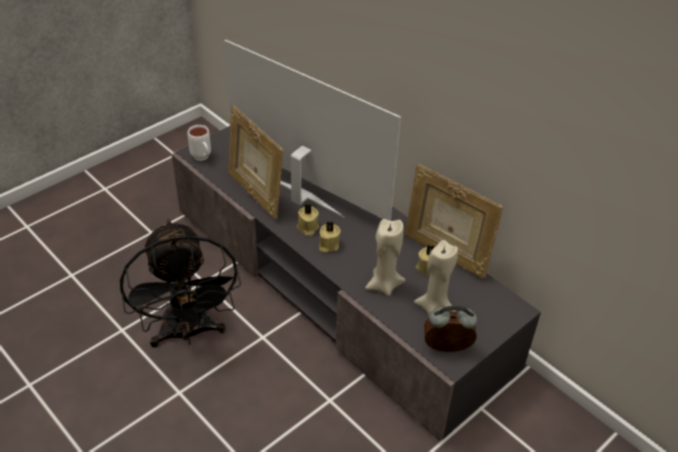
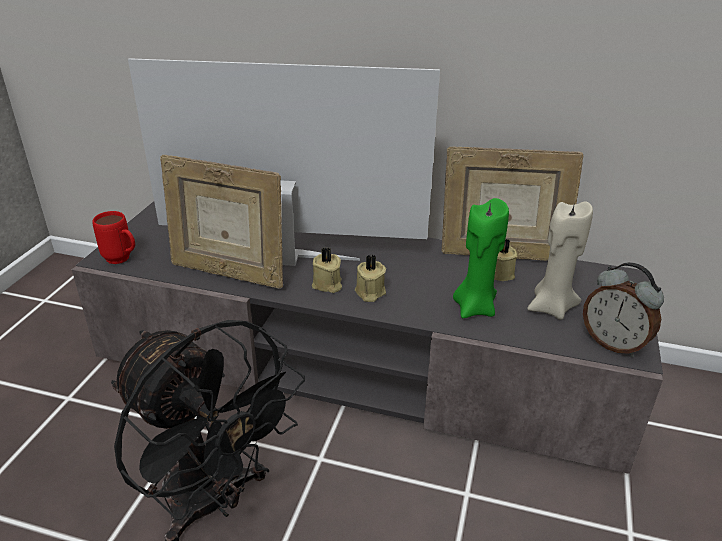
camera: 30 degrees left, 10 degrees down
(202, 159) = (122, 260): white mug -> red mug
(383, 285) = (475, 308): beige candle -> green candle
(447, 349) = (613, 343): alarm clock -> alarm clock turned 105 degrees counterclockwise

